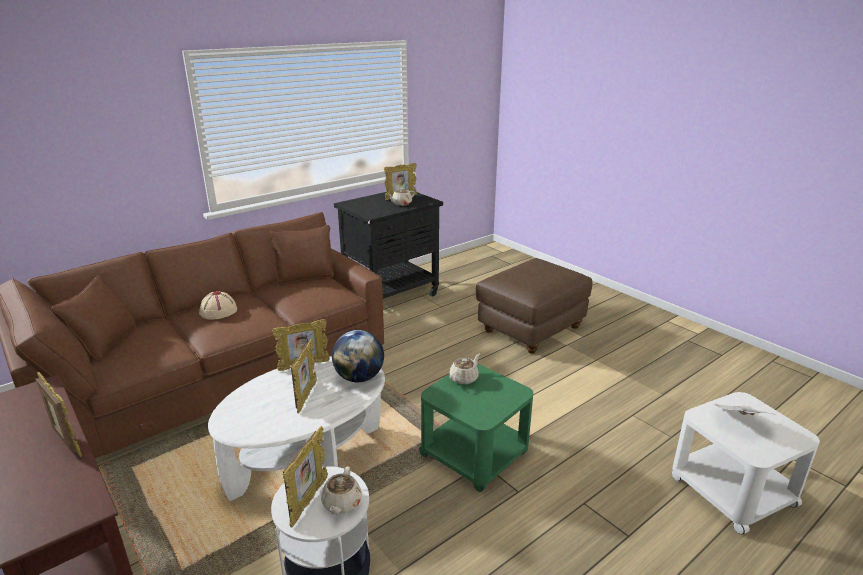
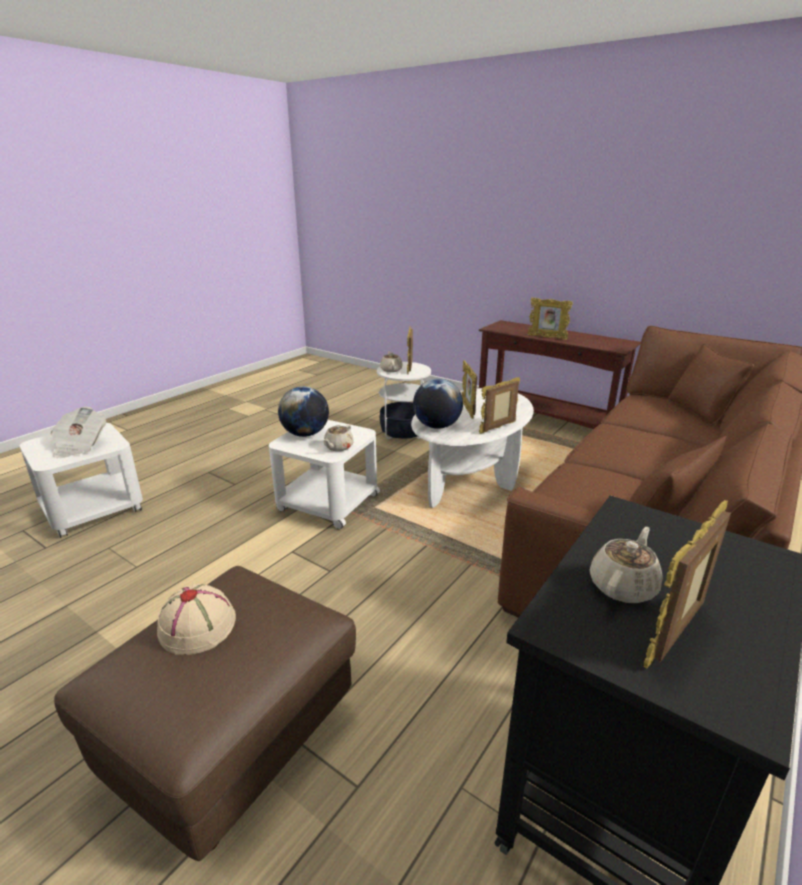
camera: 165 degrees right, 0 degrees up
(218, 311) = (665, 449): beige hat -> beige hat (198, 626)
(475, 454) = (327, 502): green side table -> white side table
(495, 402) = (305, 434): none -> globe

